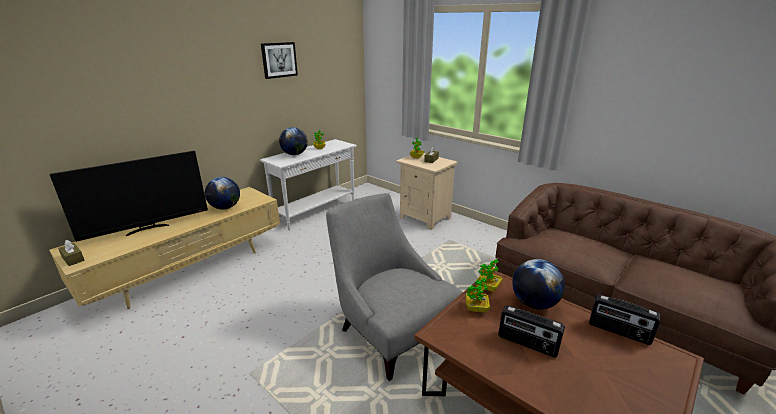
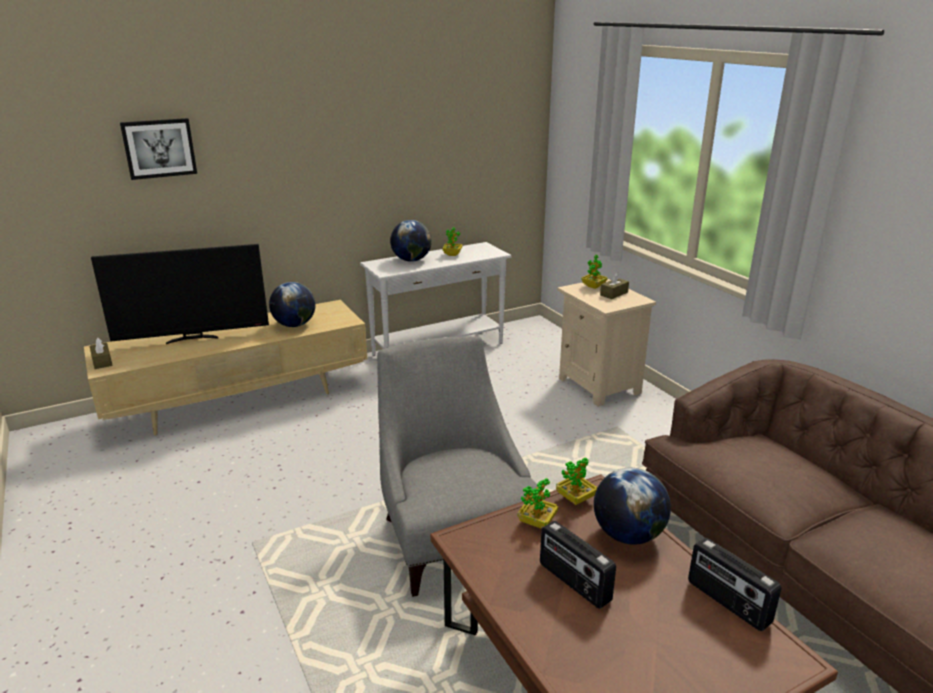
camera: 20 degrees right, 0 degrees up
(279, 60) = (403, 121): picture -> picture (159, 148)

